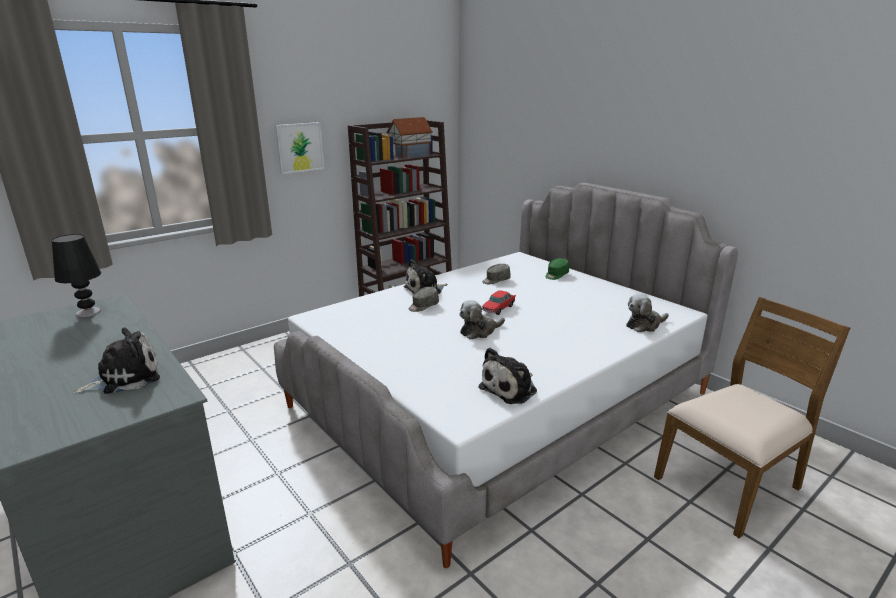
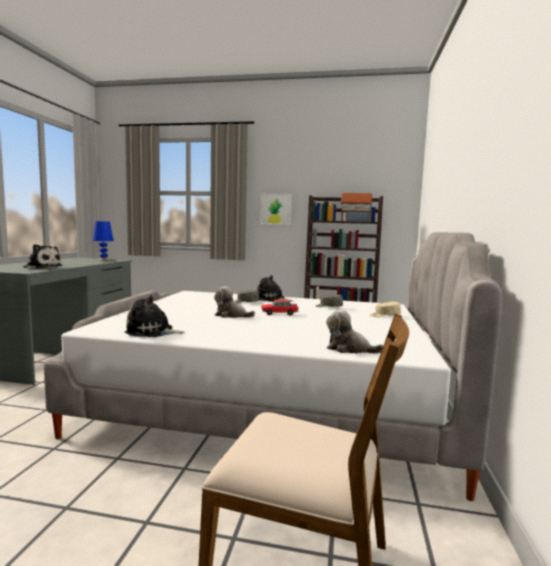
camera: 50 degrees right, 15 degrees down
(88, 312) = (104, 260): black table lamp -> blue table lamp
(556, 275) = (384, 316): green cap -> beige cap

